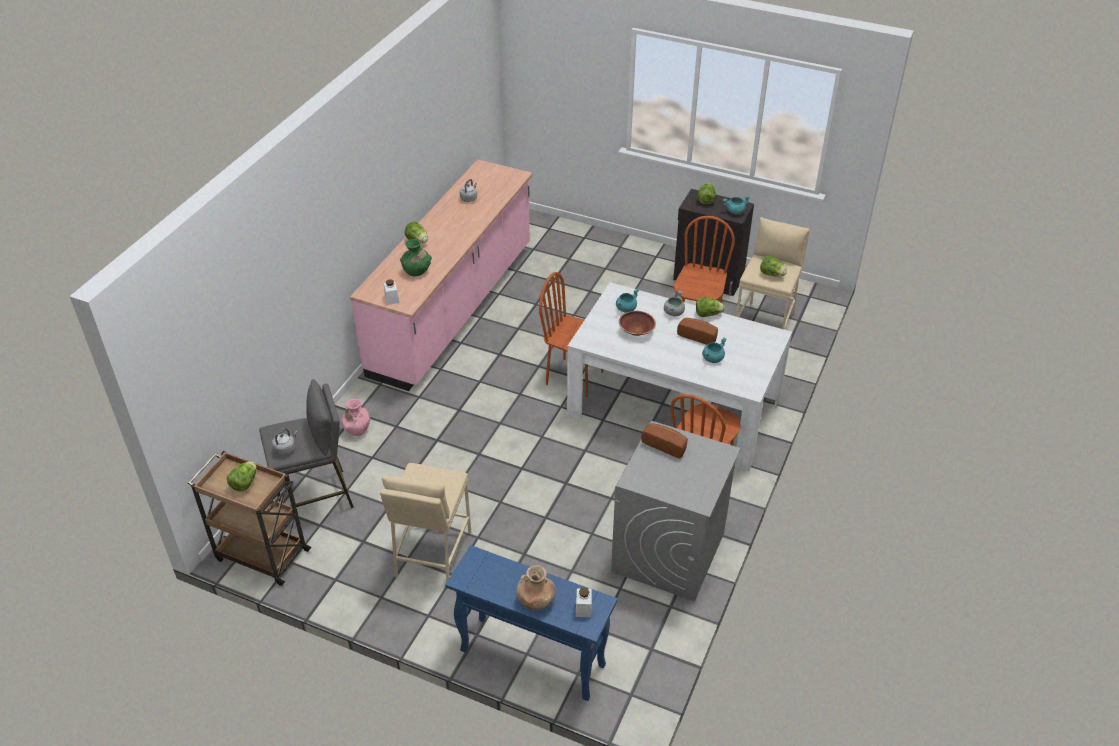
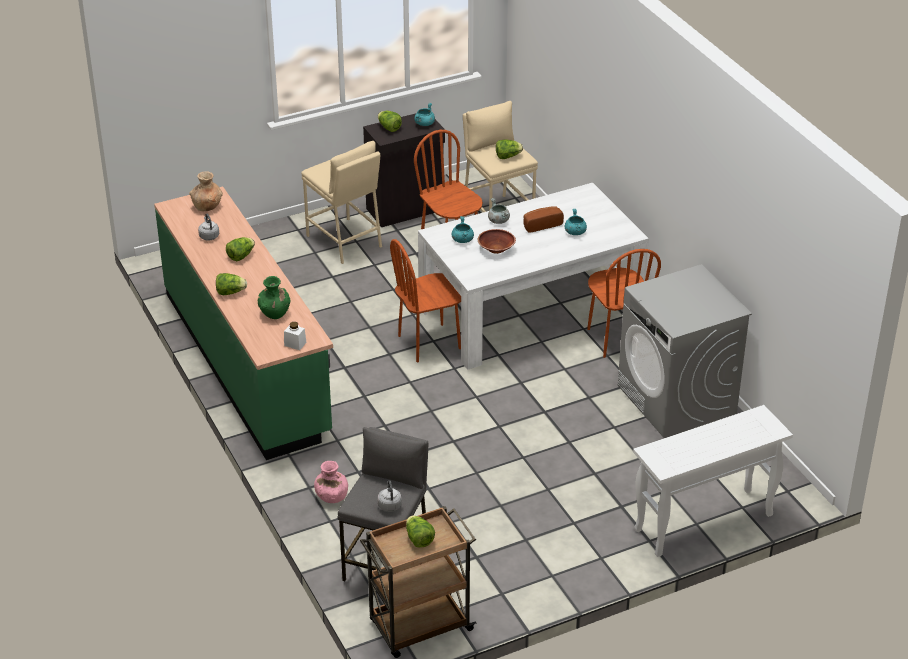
camera: 50 degrees left, 5 degrees down
(432, 554) = (537, 523): beige stool -> beige stool (344, 241)
(454, 309) = (247, 363): pink counter -> green counter
(531, 658) = (703, 523): blue console table -> white console table
(536, 600) = (725, 443): brown vase -> brown vase (207, 206)
(583, 608) = (757, 424): white jar -> none
(665, 445) = (659, 294): bread -> none
(707, 314) = (522, 207): lettuce -> lettuce (241, 256)

